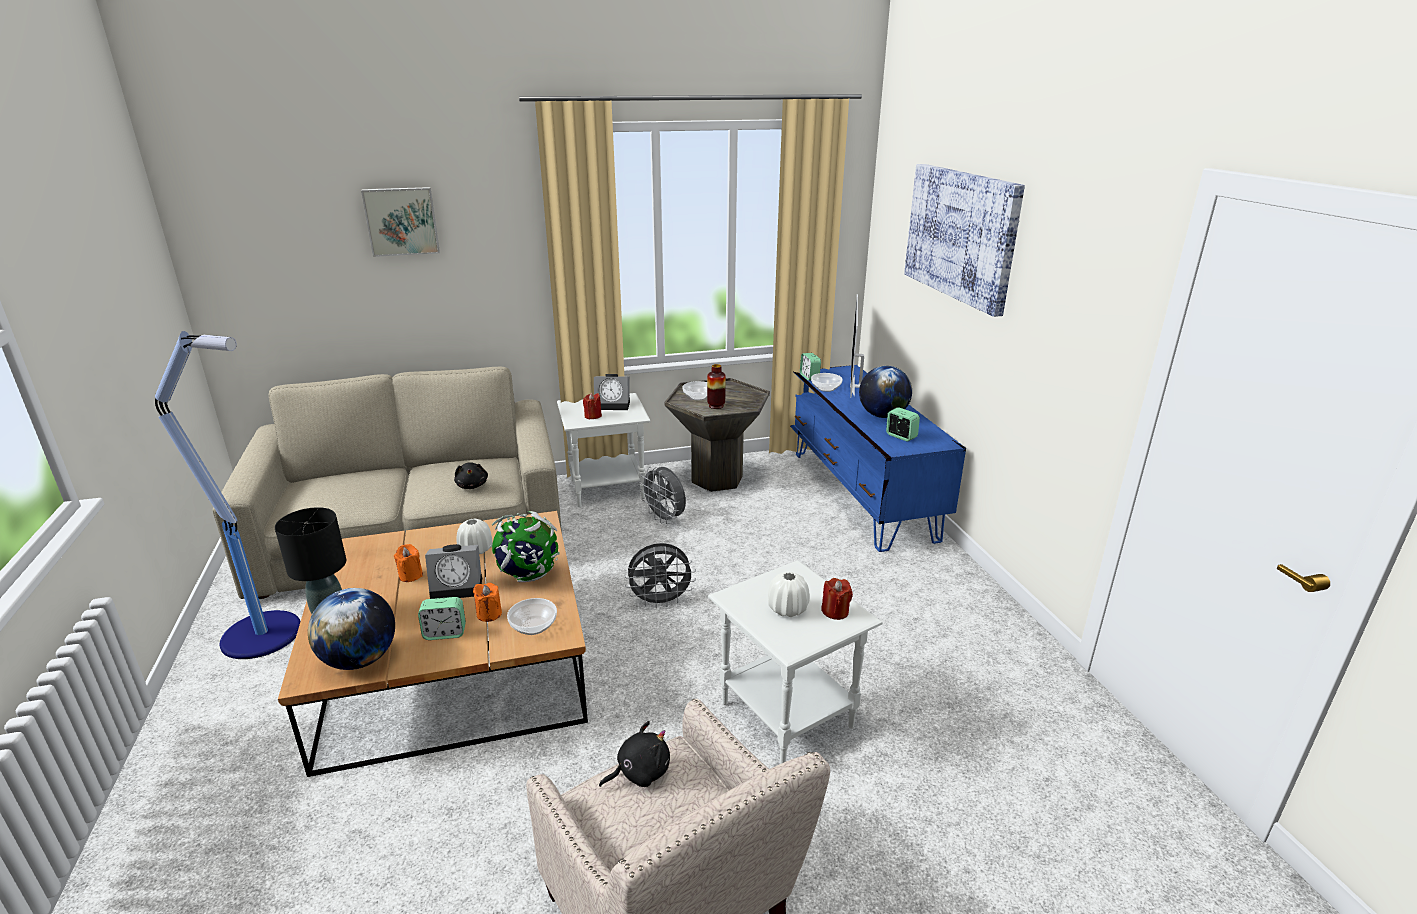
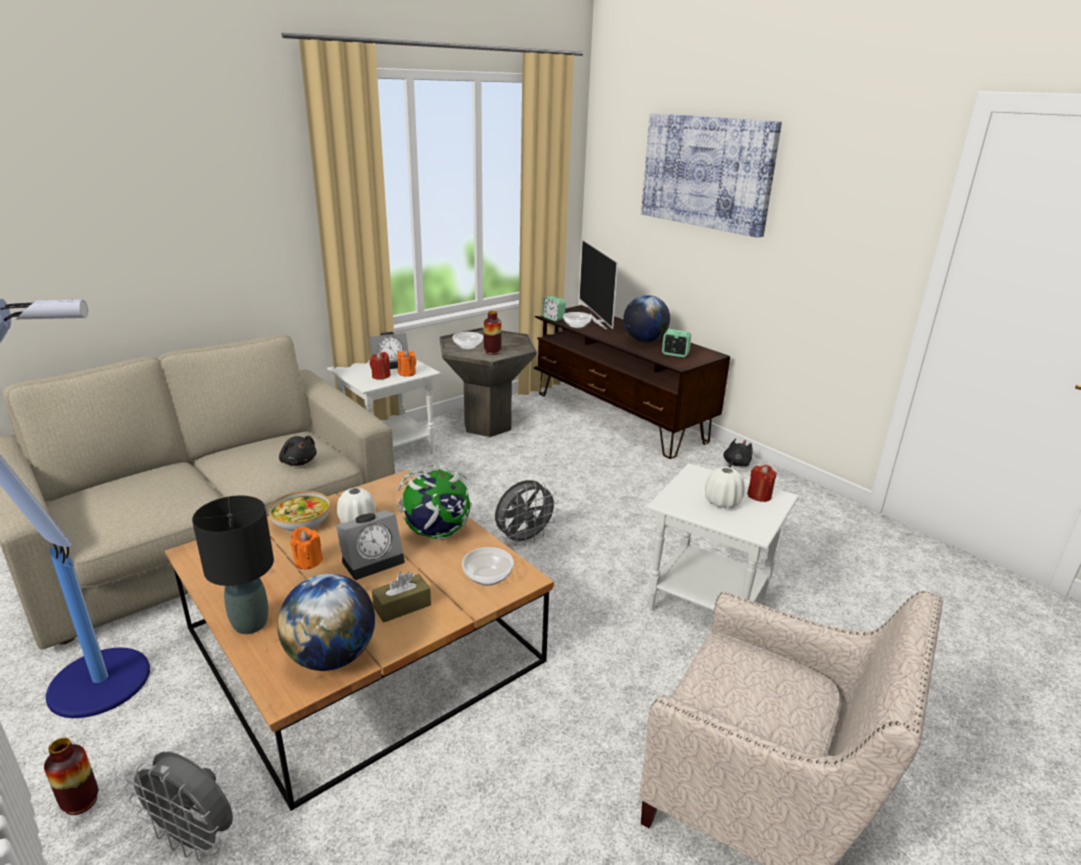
camera: 25 degrees left, 0 degrees up
(192, 720) = (81, 802): none -> vase
(401, 221) = (148, 175): picture -> none
(435, 540) = (302, 521): none -> bowl
(445, 633) = (402, 606): alarm clock -> brown tissue box
(489, 614) = (431, 577): orange candle -> orange candle (407, 373)
(640, 772) = (718, 670): black plush toy -> black plush toy (735, 464)
(665, 519) = (468, 467): grey fan -> grey fan (195, 839)
(860, 494) = (618, 417): blue tv stand -> brown tv stand

